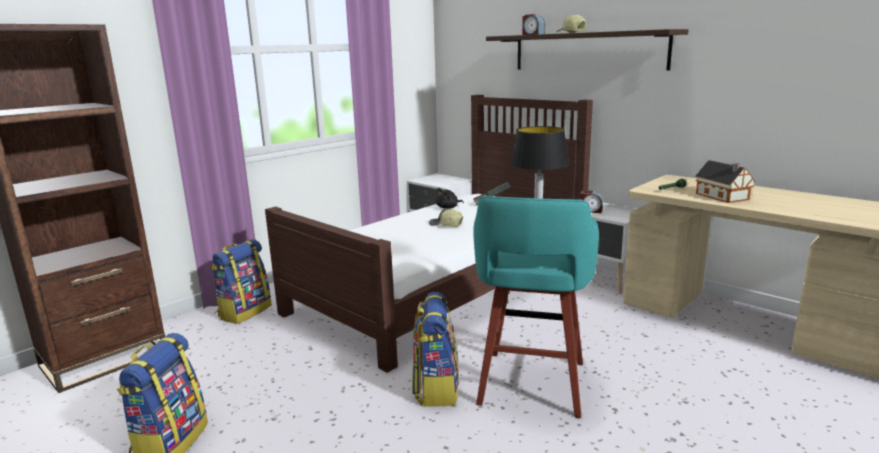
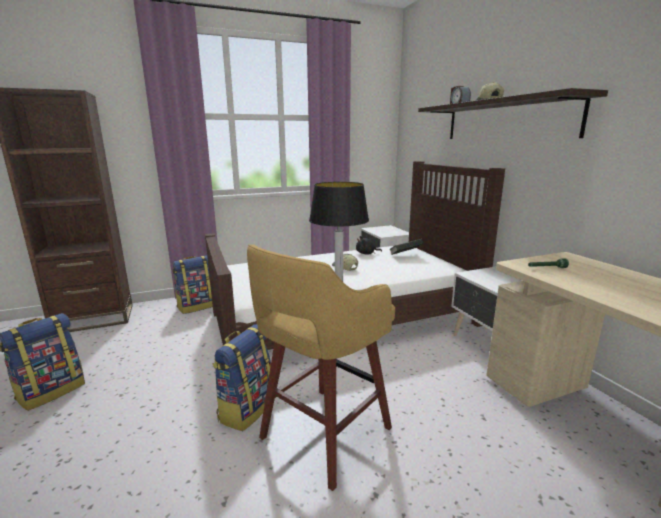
camera: 25 degrees right, 0 degrees up
(531, 385) = (323, 435): turquoise stool -> yellow stool
(590, 210) = (481, 276): alarm clock -> none
(723, 197) = (601, 287): toy house -> none

